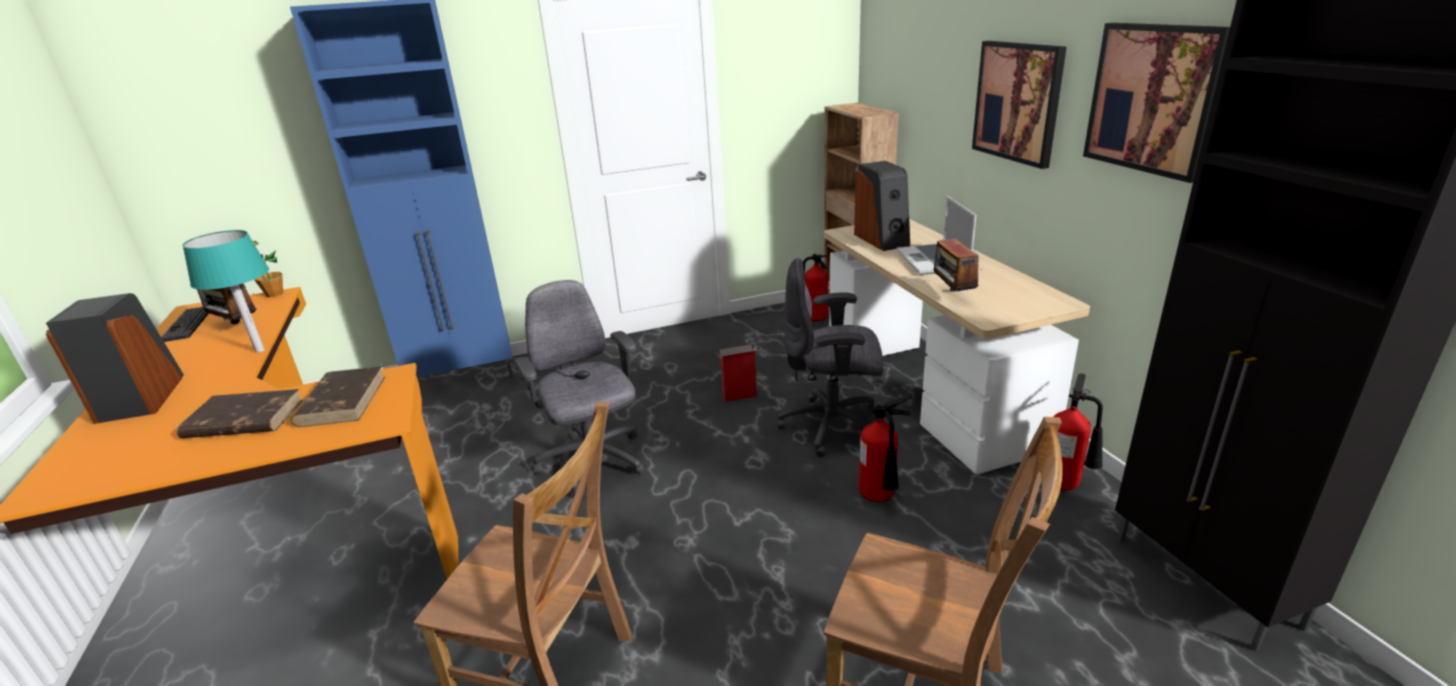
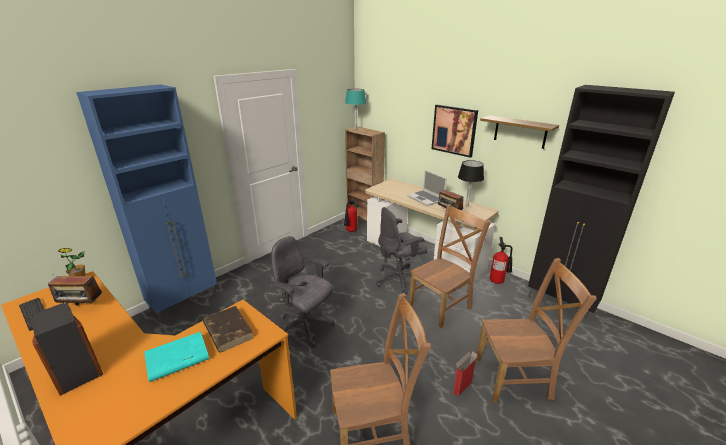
camera: 30 degrees left, 0 degrees up
(243, 420) = (177, 359): brown book -> turquoise book
(260, 350) = (125, 317): turquoise table lamp -> turquoise table lamp (356, 129)
(739, 397) = (348, 276): cardboard box -> cardboard box (462, 388)
(880, 498) = (442, 305): fire extinguisher -> brown chair
(882, 239) = (395, 191): speaker -> none
(1015, 287) = (467, 206): none -> black table lamp
(1154, 99) = (520, 132): picture -> shelf

